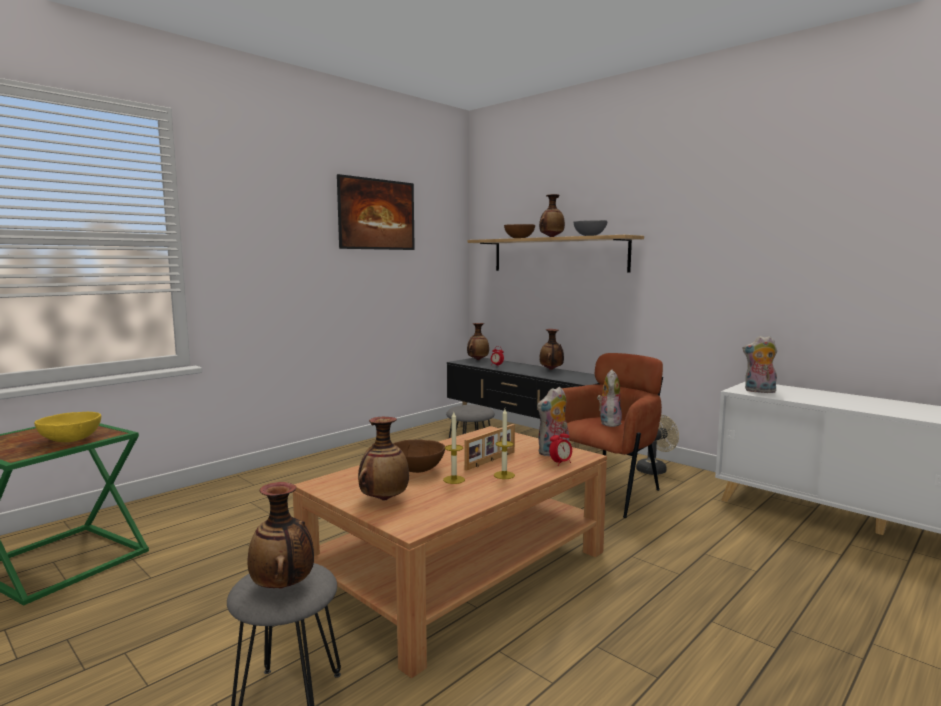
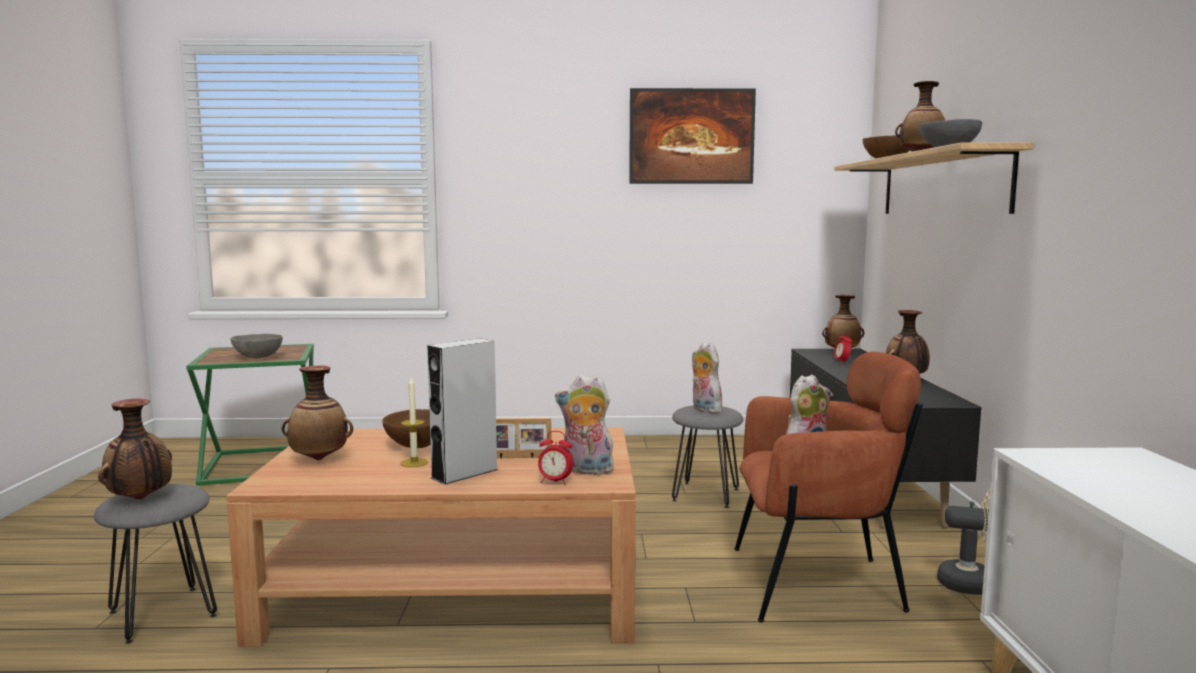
camera: 45 degrees right, 0 degrees up
(72, 440) = (258, 357): yellow bowl -> grey bowl
(504, 475) = (464, 474): candle -> grey speaker
(759, 391) = (1075, 465): plush toy -> plush toy (704, 409)

